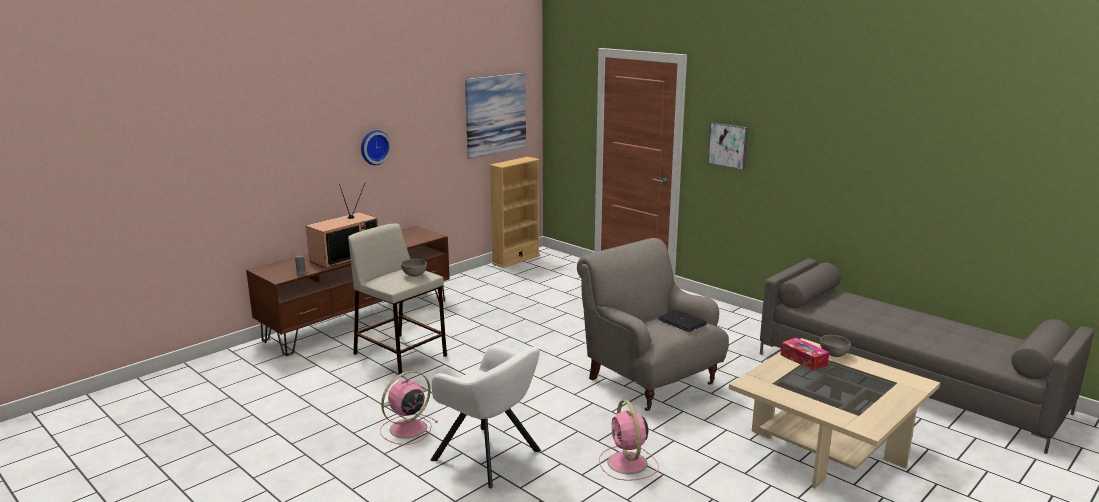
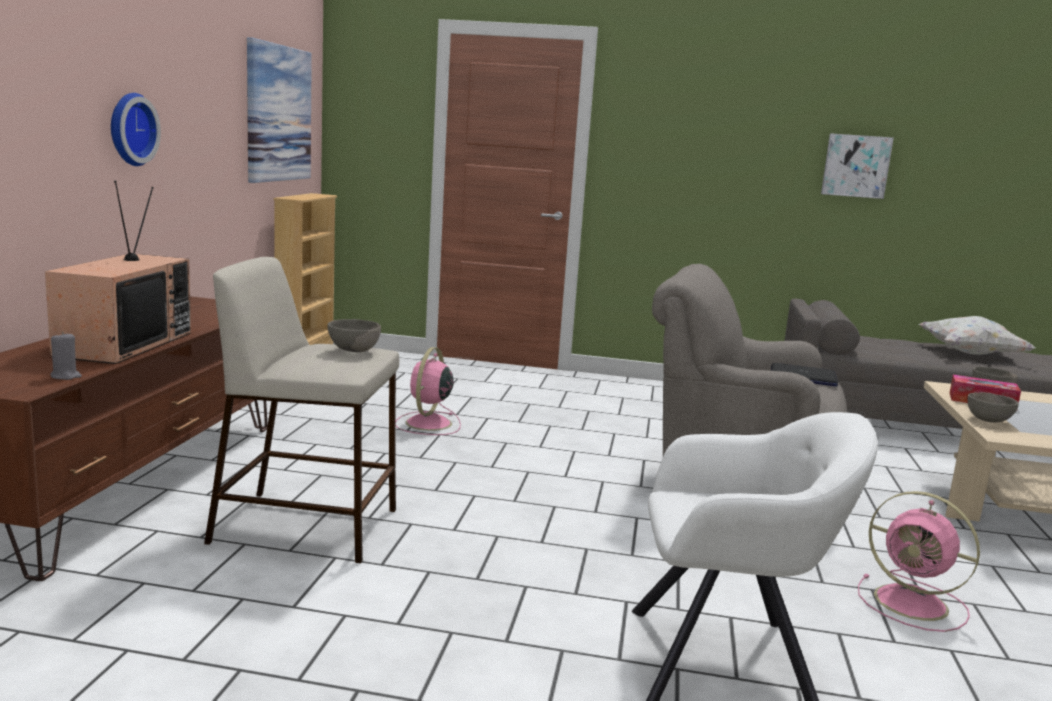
camera: 35 degrees left, 5 degrees down
(406, 429) = (515, 657): pink fan -> pink fan (428, 424)
(728, 145) = (666, 155): picture -> picture (856, 166)
(768, 372) = (988, 421): none -> grey bowl
(912, 323) = (970, 354): none -> white pillow

